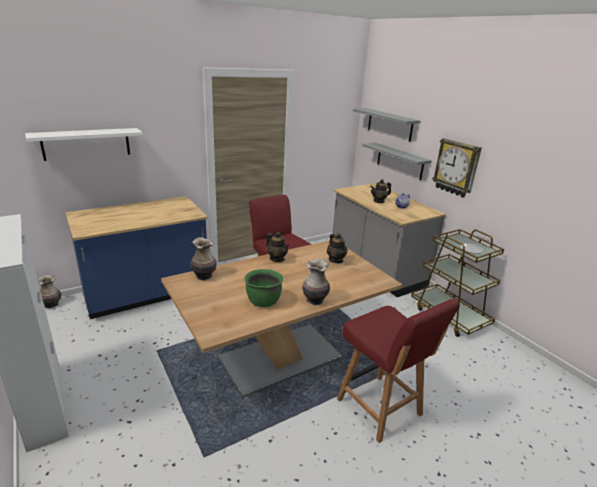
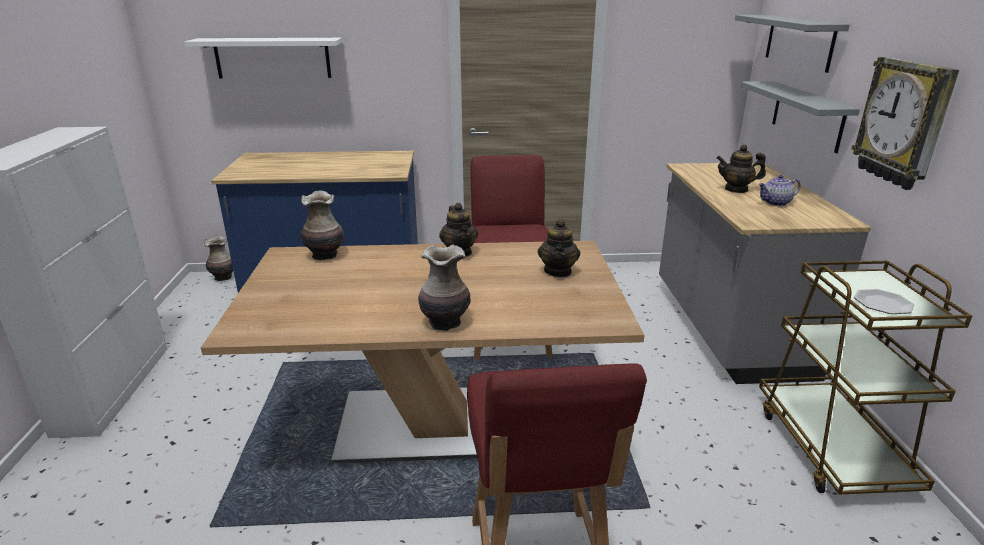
camera: 30 degrees right, 0 degrees up
(263, 301) = (362, 306): green cooking pot -> none

